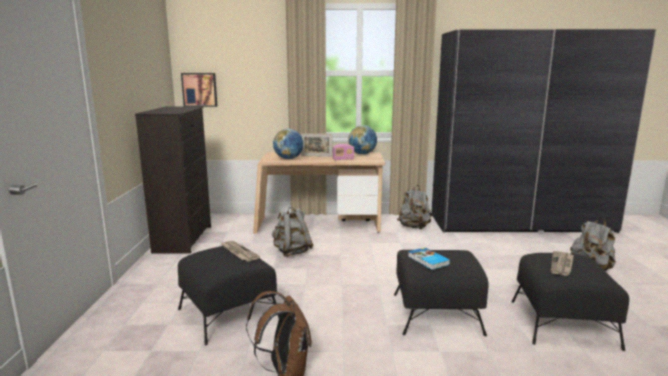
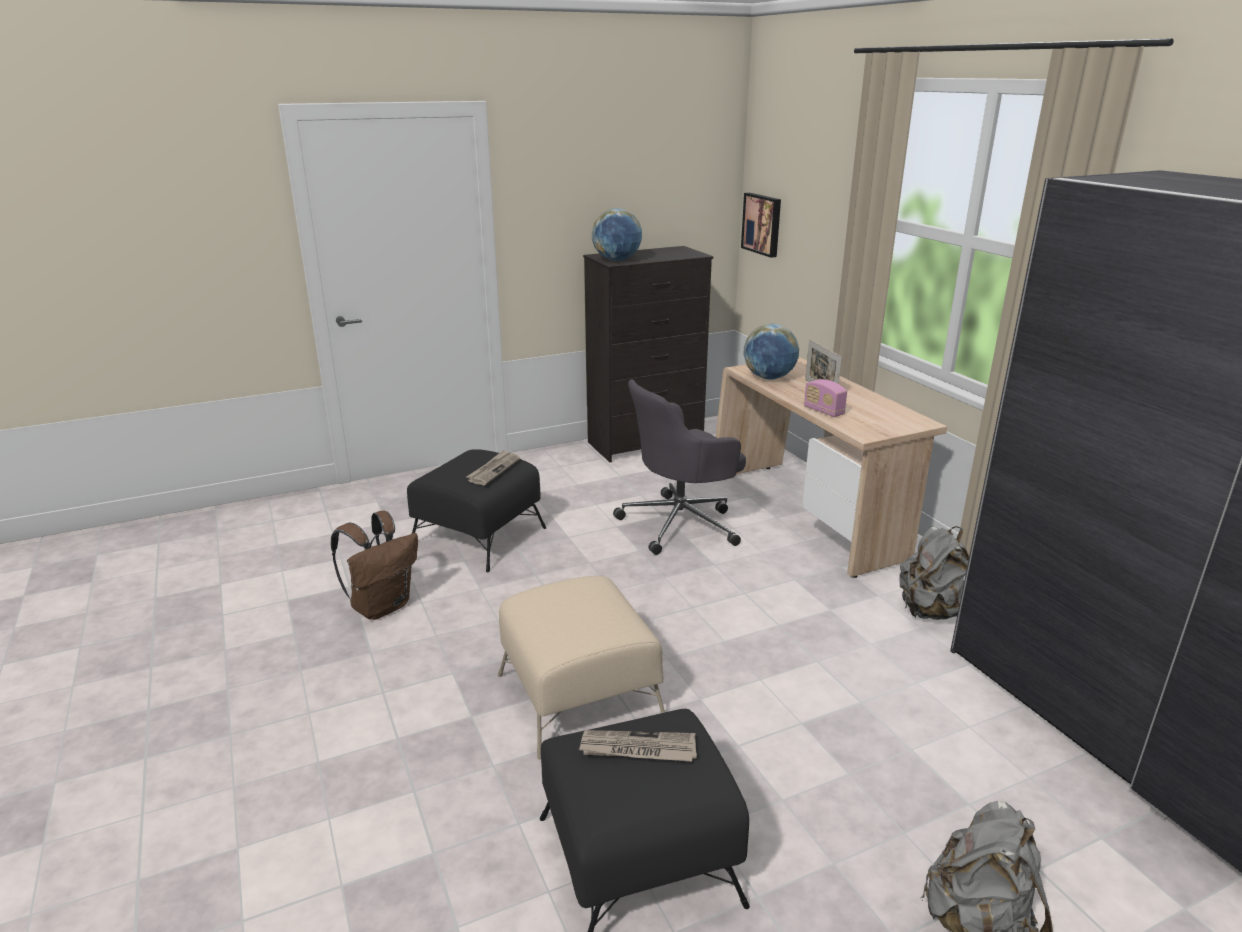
camera: 65 degrees right, 10 degrees up
(292, 252) = (681, 524): grey backpack -> grey office chair
(362, 154) = (898, 416): globe -> globe (617, 260)
(427, 260) = (556, 601): book -> none
(435, 313) = (579, 695): black ottoman -> beige ottoman

